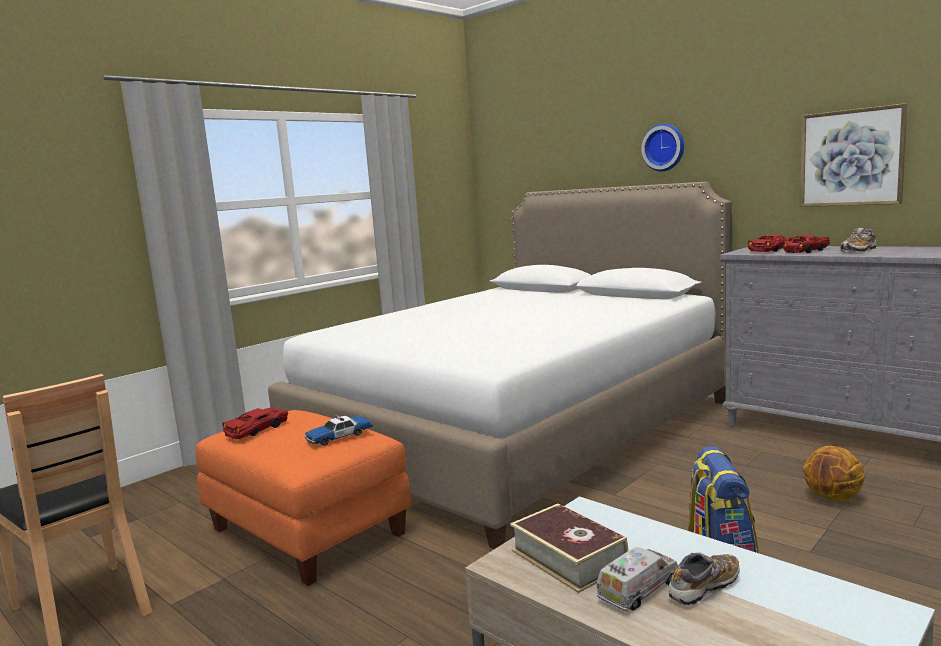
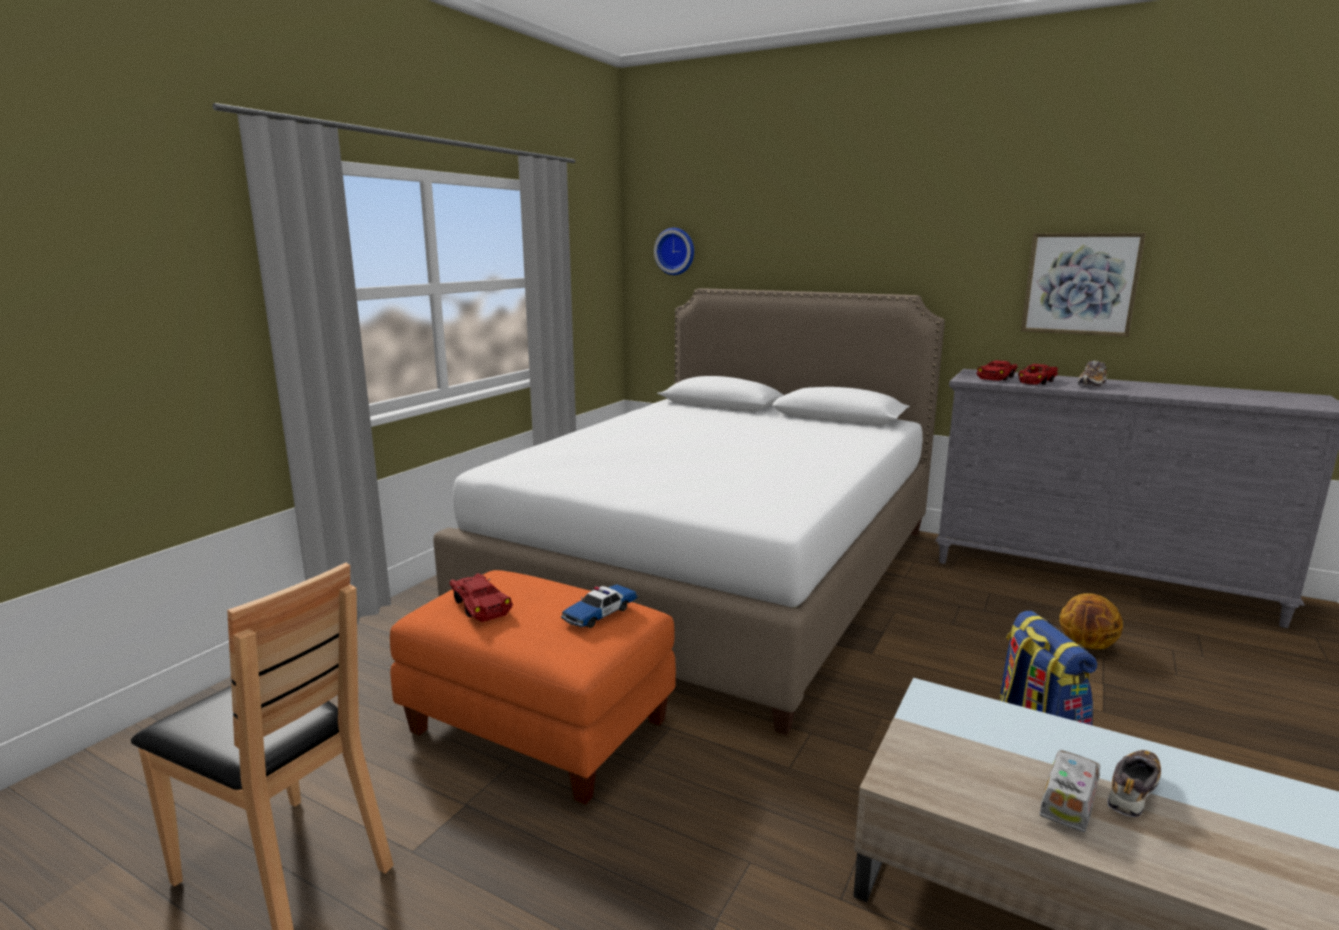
camera: 15 degrees left, 5 degrees up
(258, 429) = (479, 605): red toy car -> red toy car turned 60 degrees counterclockwise
(568, 558) = (965, 764): book -> none
(664, 147) = (870, 252): wall clock -> wall clock (675, 251)

